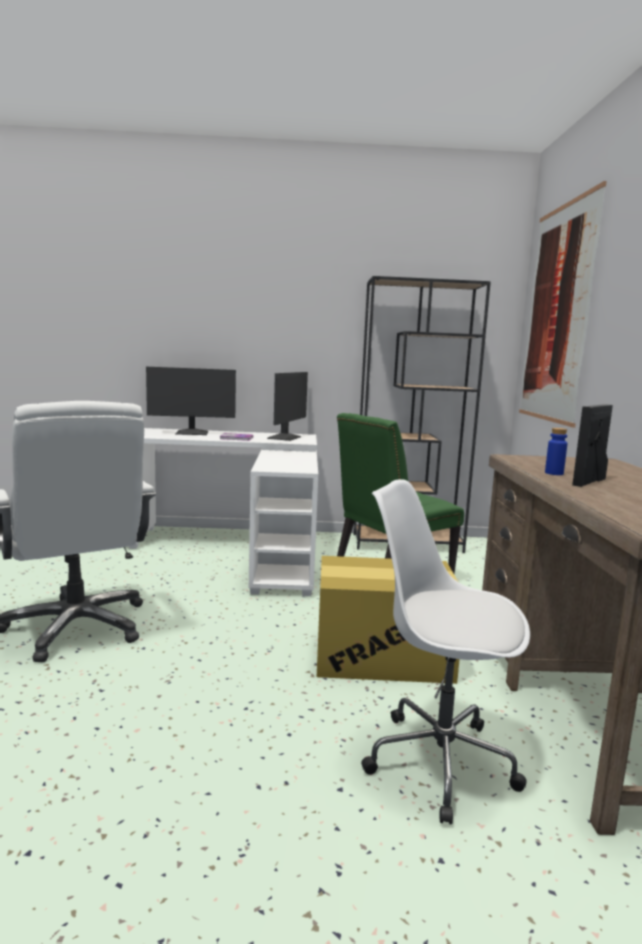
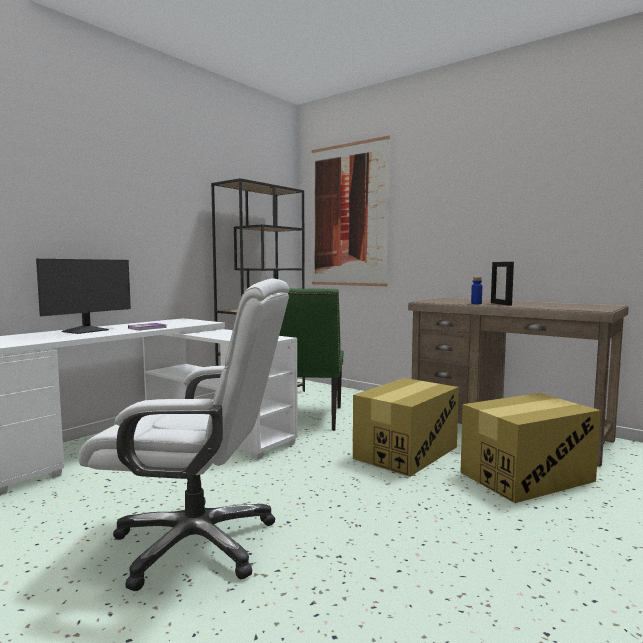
camera: 50 degrees left, 5 degrees down
(285, 437) = (179, 322): monitor -> none
(435, 761) = (526, 477): white office chair -> cardboard box

